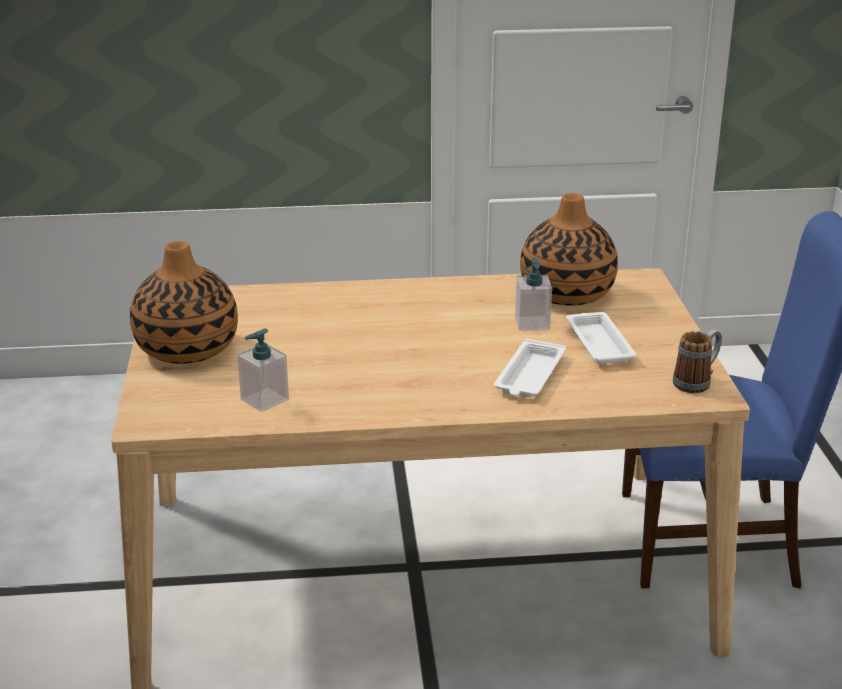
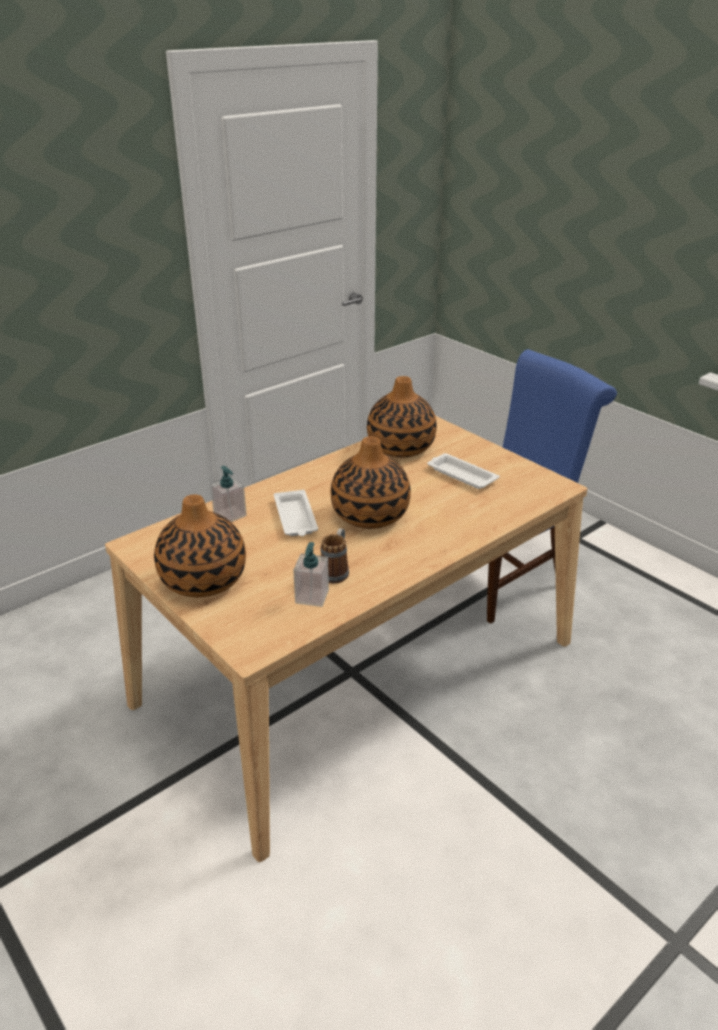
camera: 35 degrees left, 5 degrees up
(430, 348) = (370, 515): none -> vase
(529, 376) = (452, 512): white tray -> white tray (295, 518)
(532, 323) = (407, 475): soap dispenser -> soap dispenser (230, 515)
(697, 382) = (542, 481): mug -> mug (336, 571)

